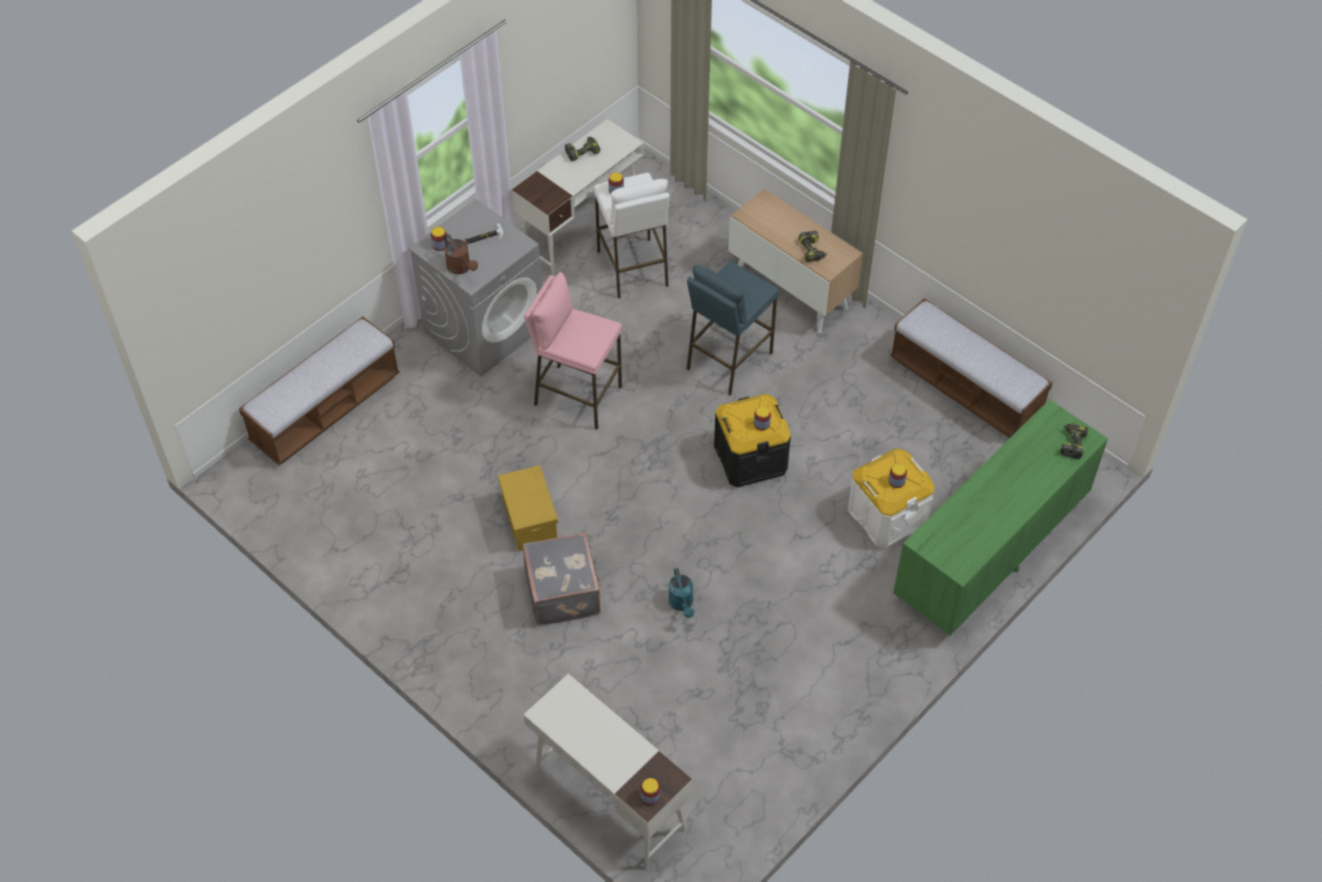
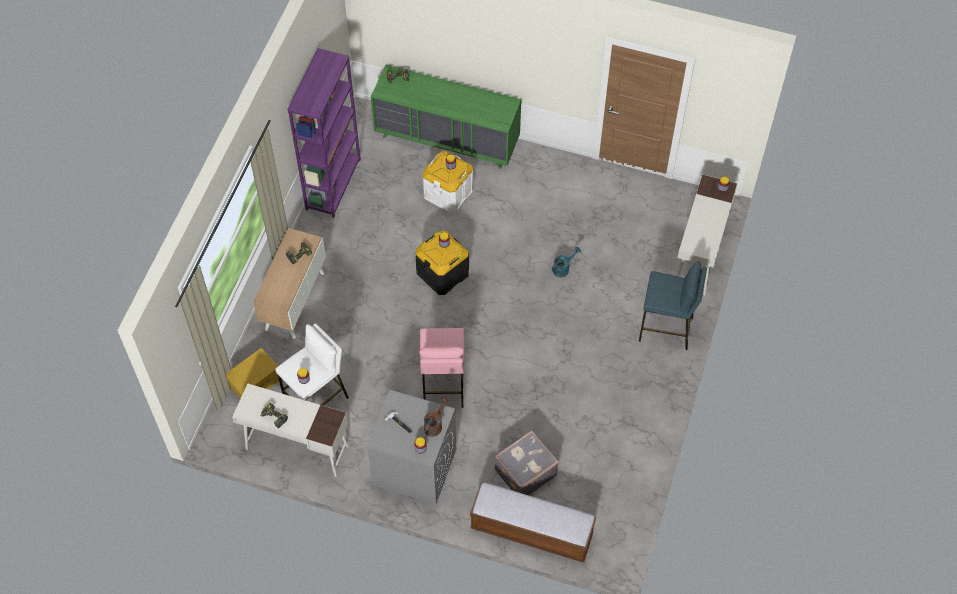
camera: 115 degrees left, 5 degrees up
(529, 519) = (550, 370): yellow storage box -> yellow storage box (255, 384)
(564, 592) = (589, 330): grey suitcase -> grey suitcase (524, 472)
(728, 360) = (371, 313): blue stool -> blue stool (666, 329)
(965, 389) = (333, 184): bench -> purple bookcase

